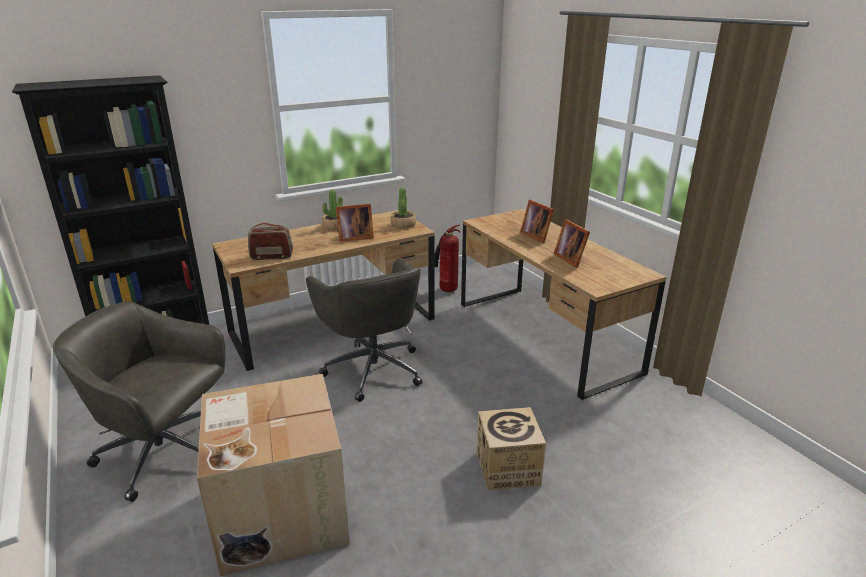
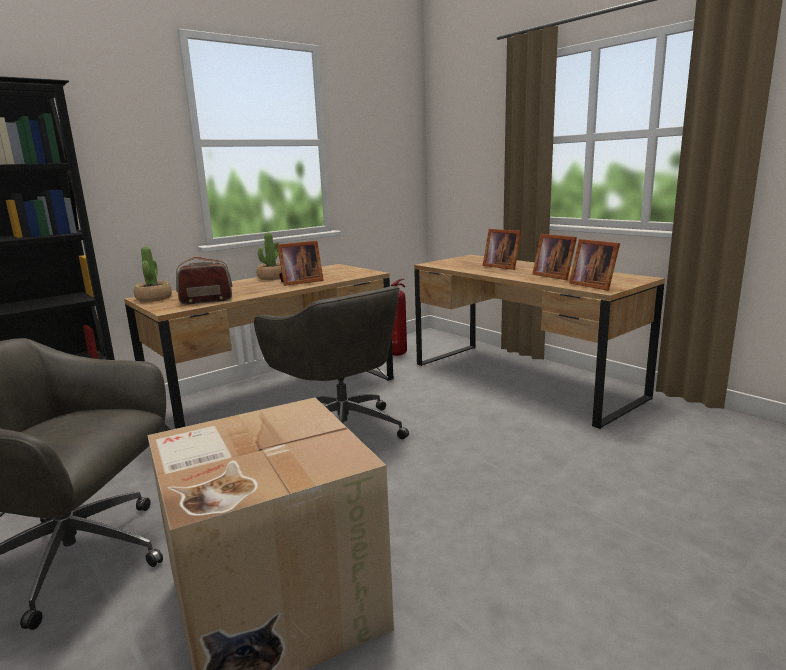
camera: 10 degrees left, 10 degrees down
(403, 225) = (351, 271): potted plant -> potted plant (154, 298)
(507, 468) = (558, 506): cardboard box -> none
(593, 280) = (593, 285): none -> picture frame

